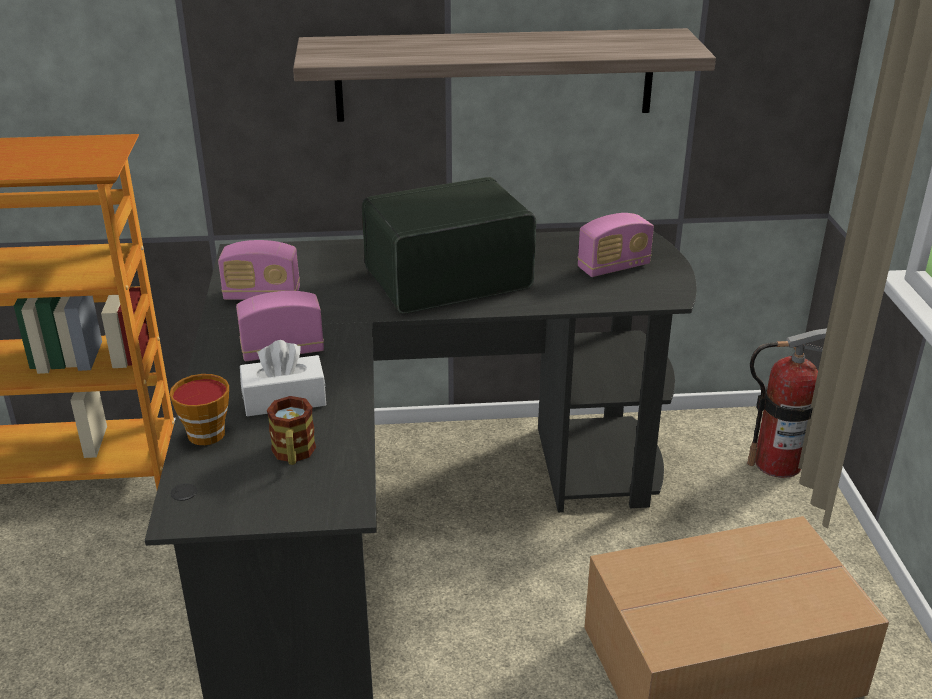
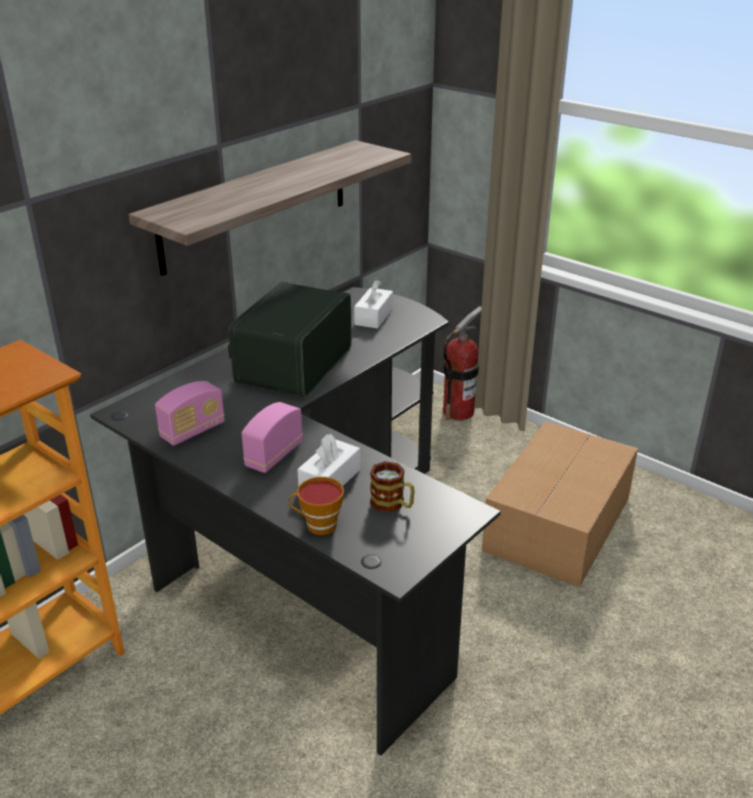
camera: 45 degrees left, 0 degrees up
(613, 267) = (373, 317): radio -> white tissue box

